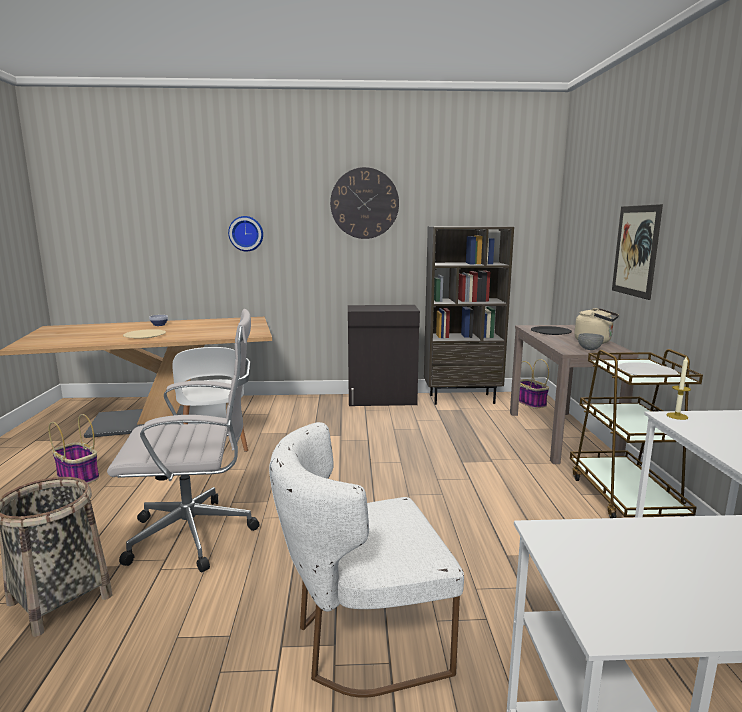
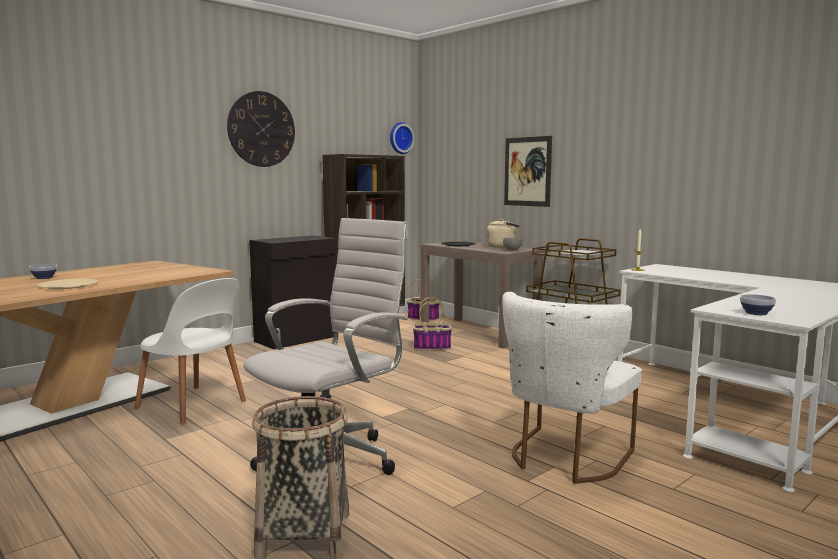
camera: 40 degrees left, 5 degrees down
(78, 477) = (81, 471): basket -> basket (432, 347)
(246, 233) = (130, 159): wall clock -> wall clock (400, 138)
(593, 574) = (757, 313): none -> bowl

